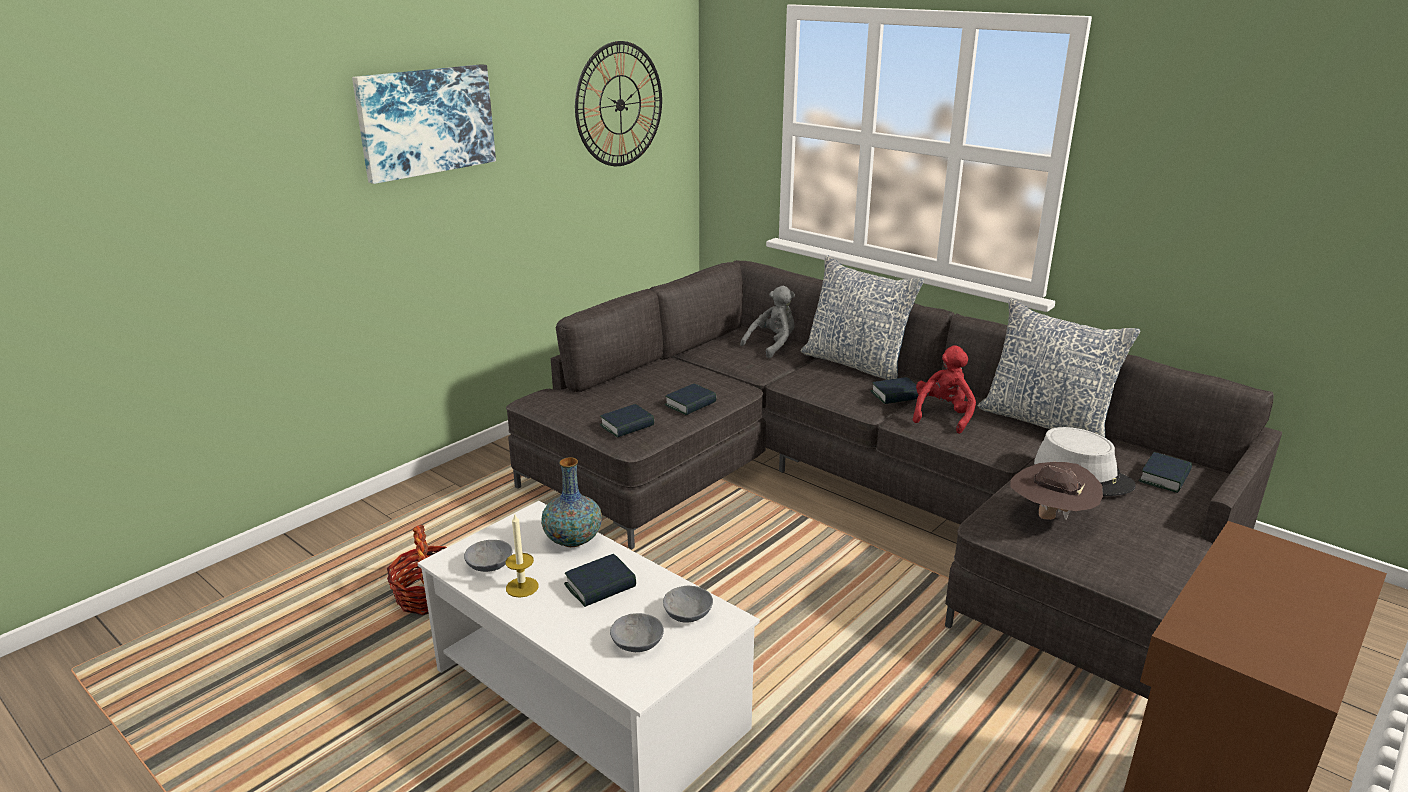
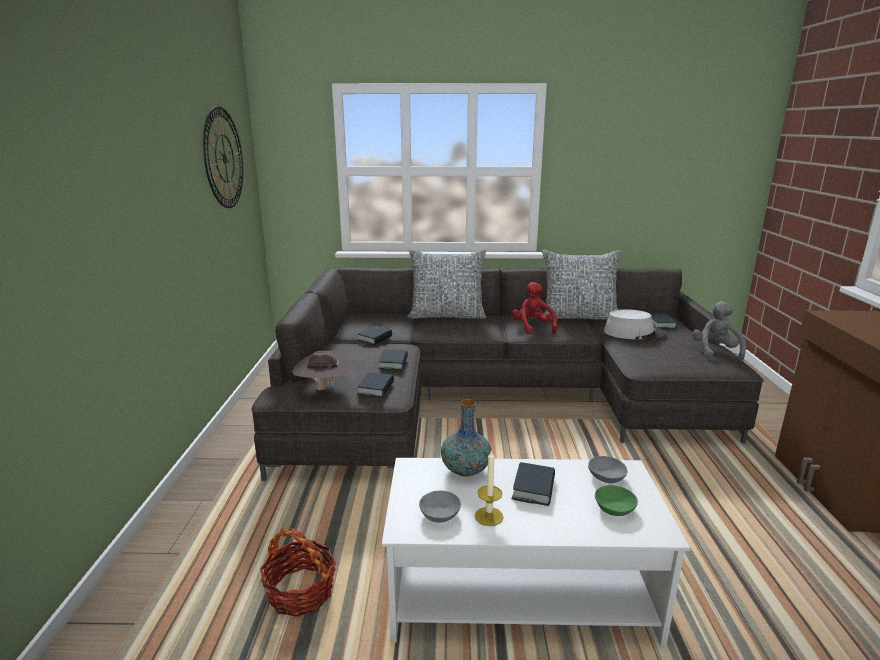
camera: 40 degrees left, 5 degrees down
(426, 121) = (122, 161): picture -> none
(636, 644) = (615, 509): grey bowl -> green bowl
(772, 345) = (384, 319): grey plush toy -> grey plush toy (715, 352)
(896, 395) = (495, 325): book -> book (375, 338)
(1049, 518) = (657, 355): brown hat -> brown hat (323, 388)

